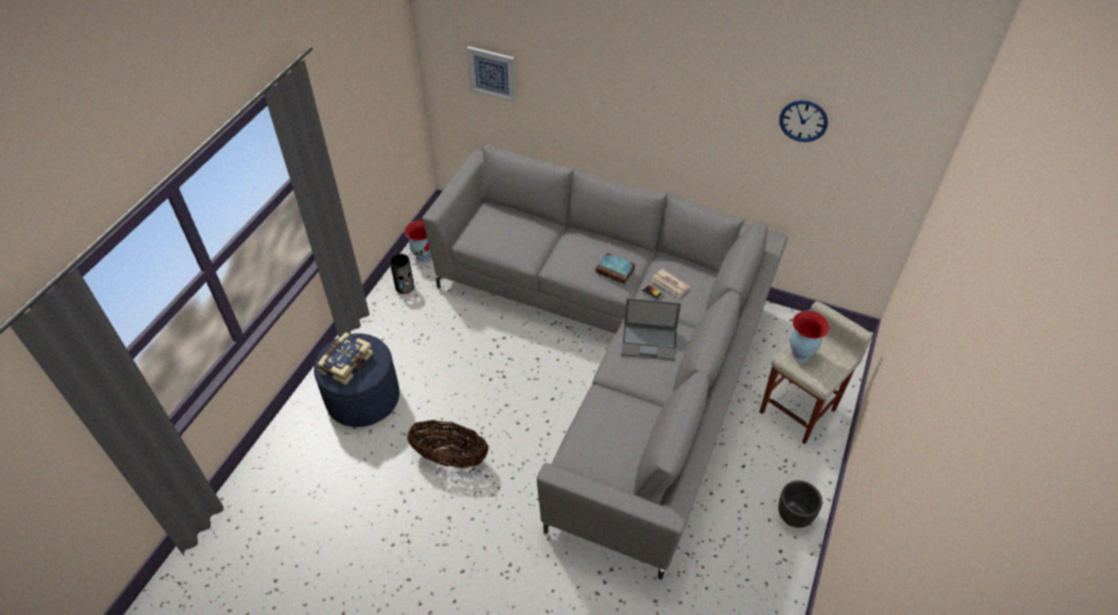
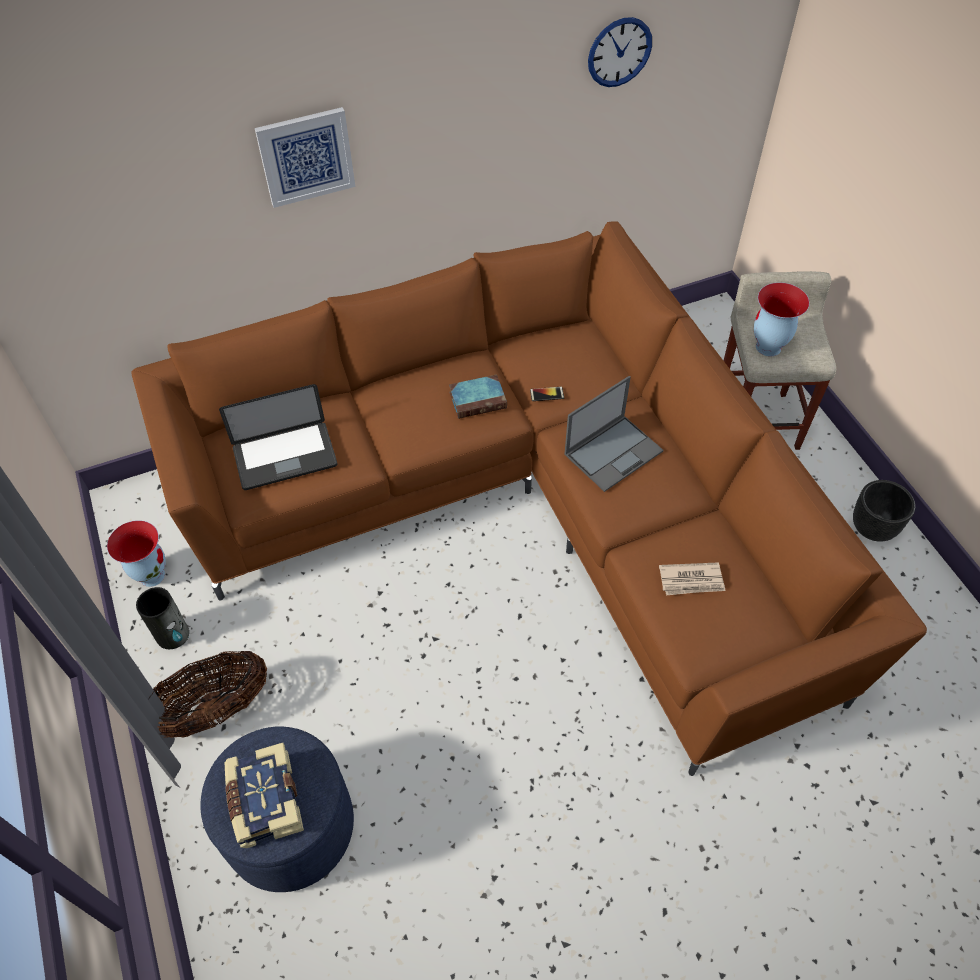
camera: 45 degrees left, 5 degrees up
(450, 457) = (489, 793): basket -> basket (213, 711)
(492, 73) = (119, 226): picture -> picture (306, 156)
(501, 233) = (285, 457): none -> laptop
(615, 354) = (524, 507): grey sofa -> brown sofa
(670, 284) = (554, 371): newspaper -> newspaper (691, 580)

